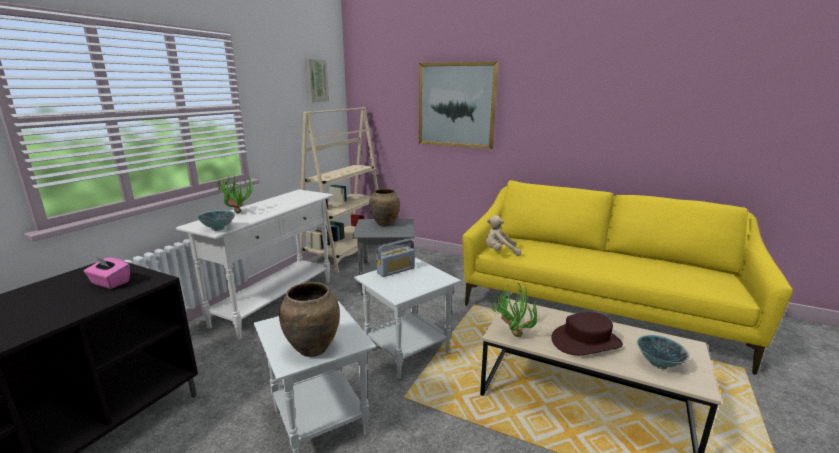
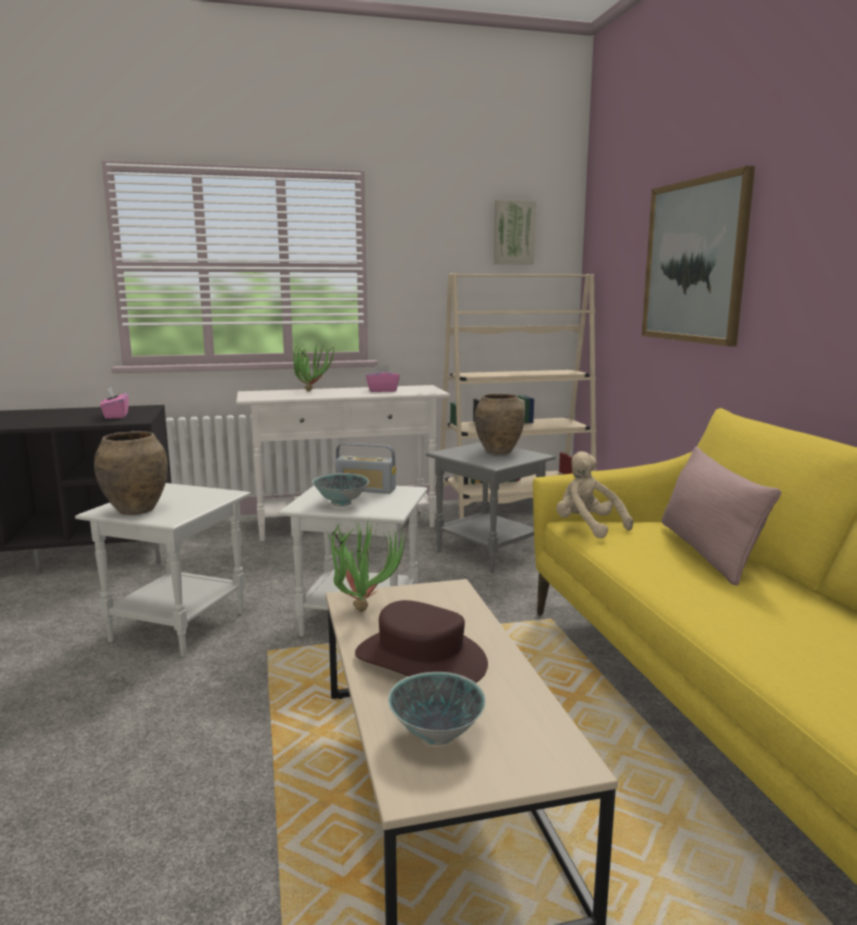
camera: 50 degrees right, 5 degrees down
(218, 229) = (253, 397): bowl -> bowl (341, 504)
(287, 201) = (382, 390): none -> pink tissue box
(552, 247) = (706, 551): none -> pink pillow

